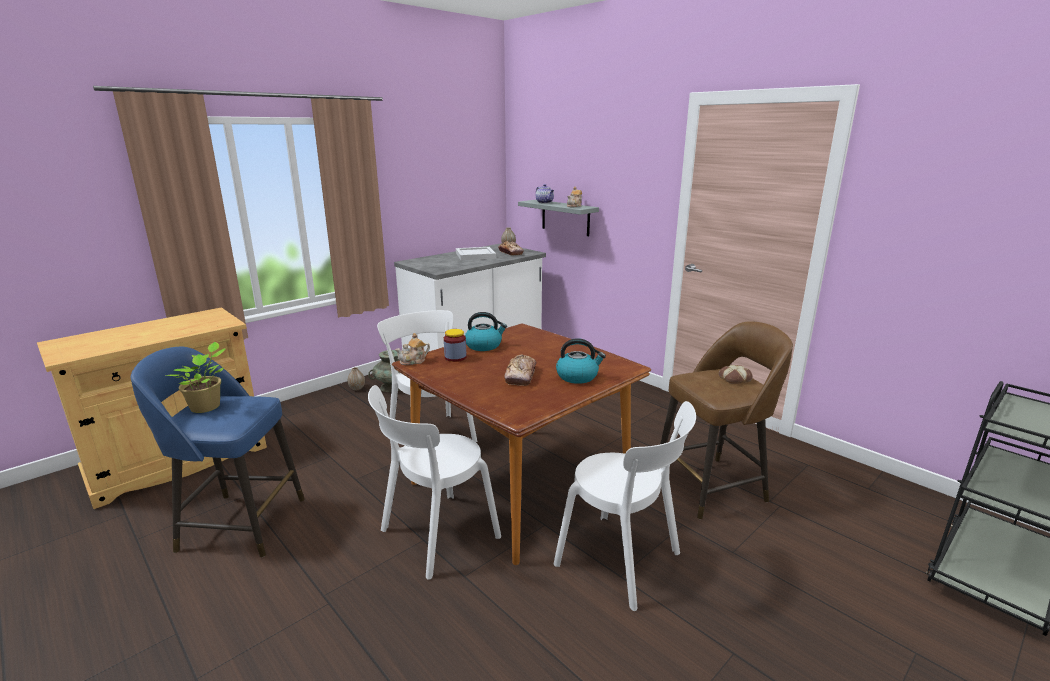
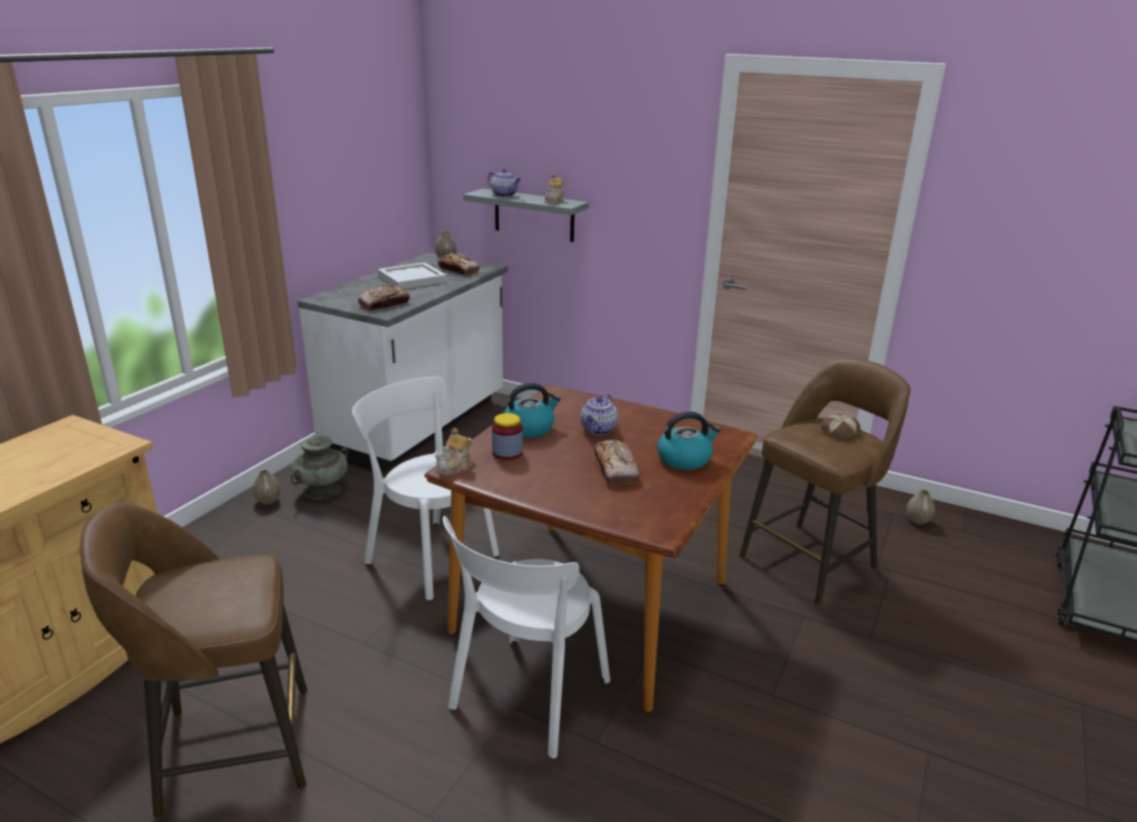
camera: 20 degrees left, 5 degrees up
(208, 407) = (181, 590): potted plant -> none
(239, 524) = (230, 749): blue stool -> brown stool
(443, 266) = (384, 304): none -> bread
(531, 352) = (598, 430): none -> teapot
(623, 562) = (766, 677): white chair -> none
(828, 473) = (917, 521): none -> vase

